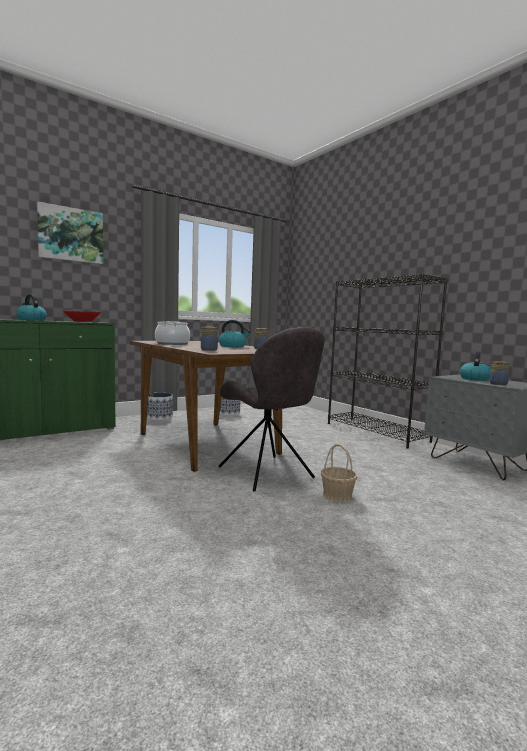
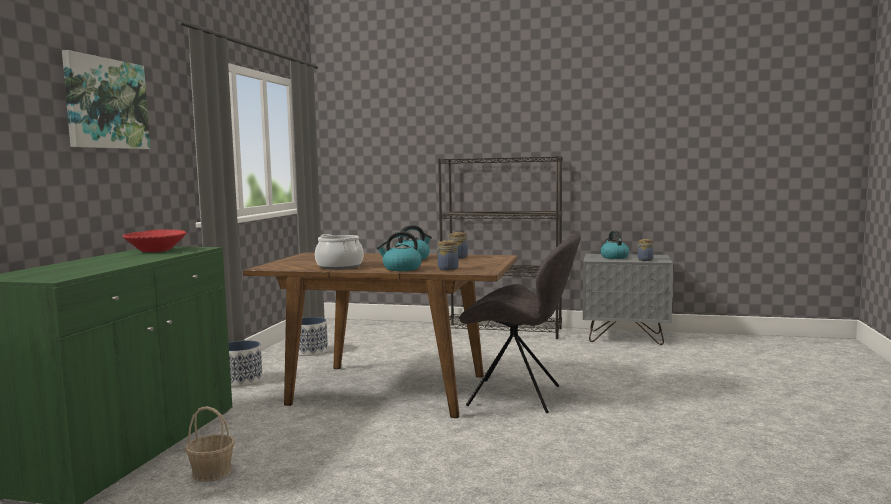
camera: 40 degrees left, 0 degrees up
(31, 320) = (108, 261): kettle -> kettle (401, 268)
(337, 495) = (603, 393): basket -> basket (212, 472)

